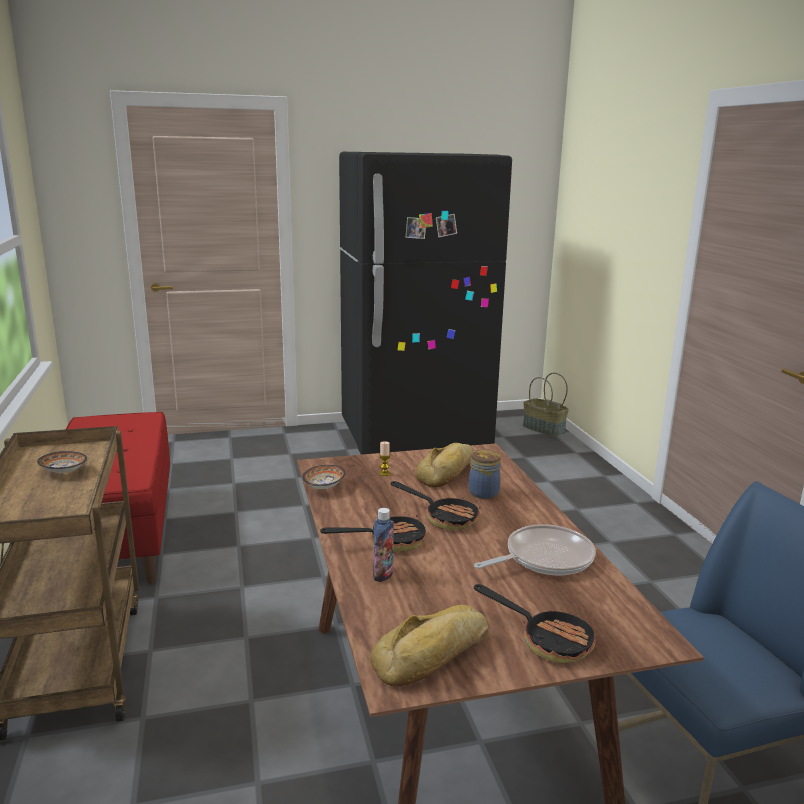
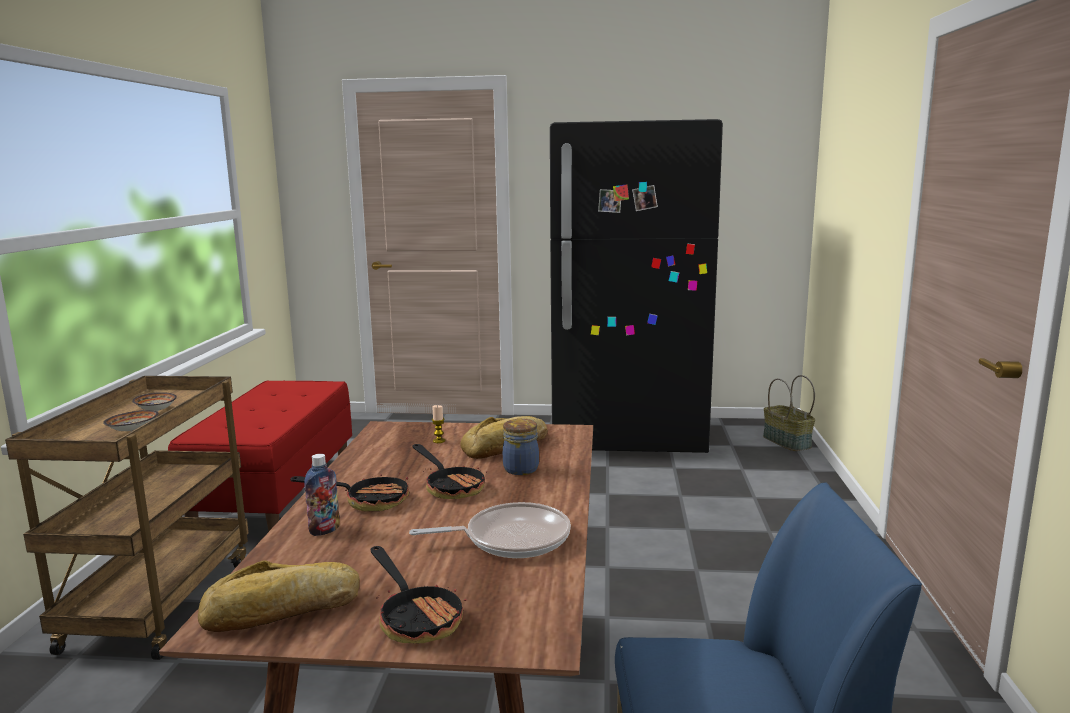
camera: 20 degrees right, 5 degrees down
(323, 487) = (363, 447): bowl -> bowl (131, 431)

